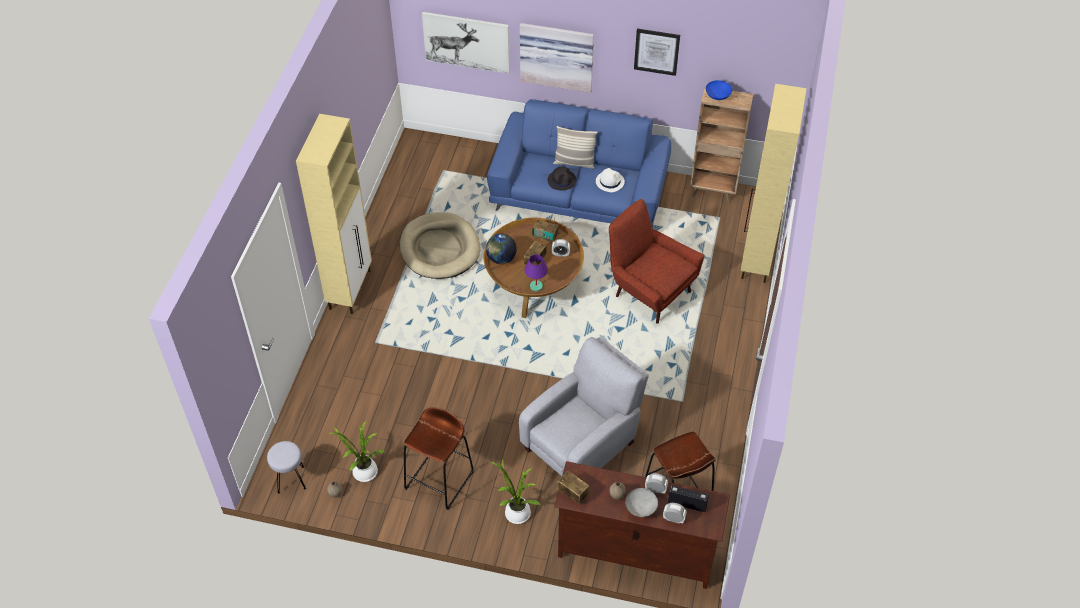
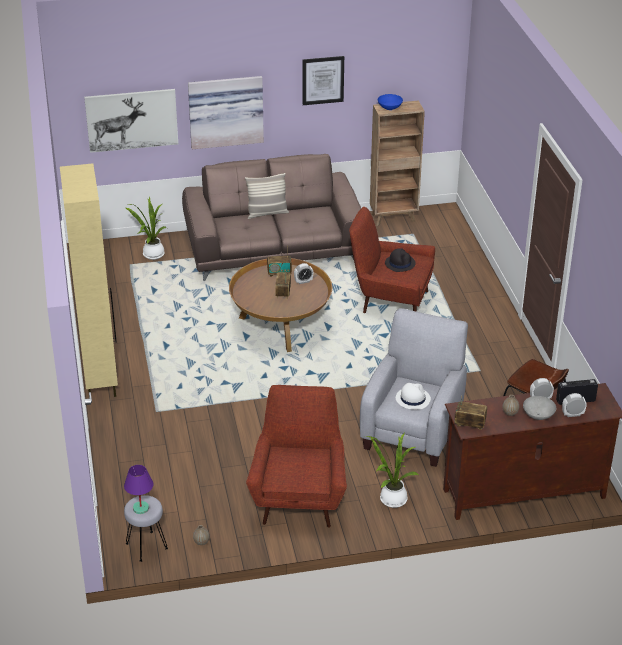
camera: 25 degrees left, 15 degrees down
(363, 472) = (217, 516): potted plant -> potted plant (151, 255)
(439, 480) = (299, 498): brown stool -> red armchair
(440, 248) = (169, 323): beige dog bed -> none
(501, 258) = (249, 299): globe -> none
(536, 286) = (298, 310): purple table lamp -> purple table lamp (141, 508)
(562, 180) = (265, 228): black hat -> black hat (400, 263)
(579, 193) = (274, 249): blue sofa -> brown sofa
(610, 181) = (310, 218): white hat -> white hat (412, 398)
(756, 260) = (467, 255): beige cabinet -> none

